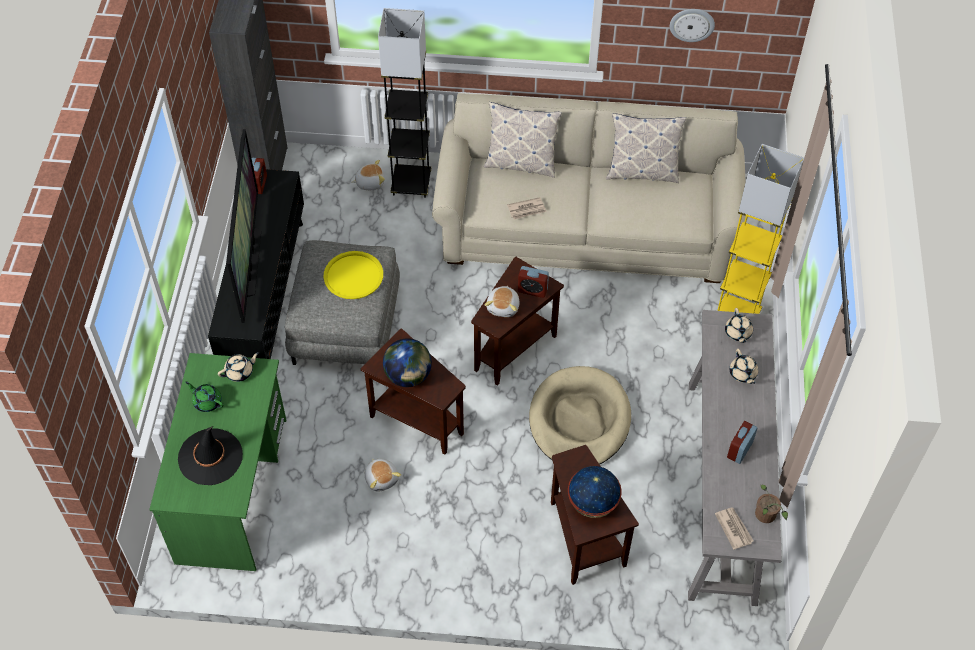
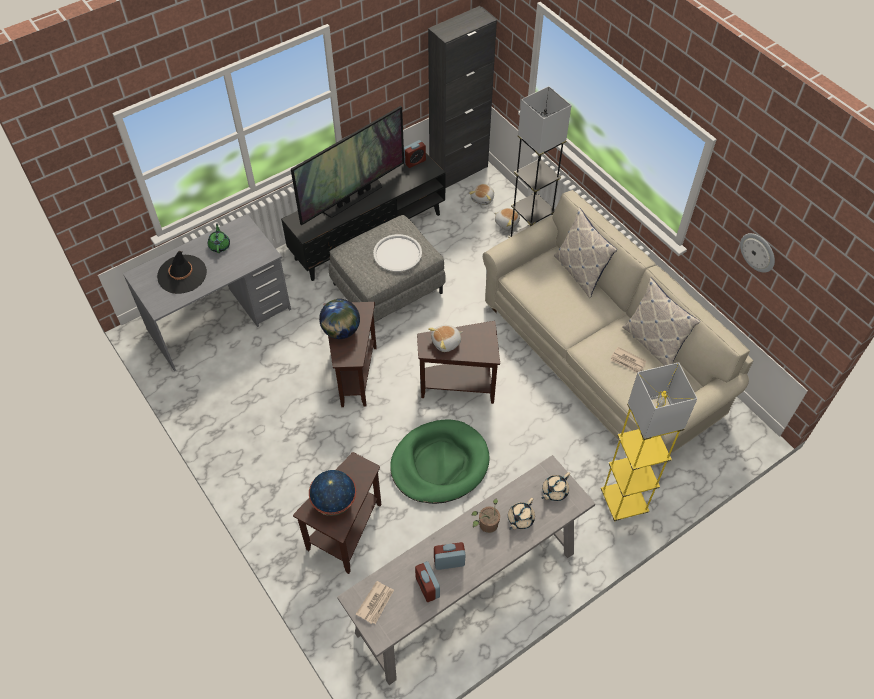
camera: 50 degrees right, 0 degrees up
(233, 490) = (220, 320): green desk -> grey desk
(240, 372) = (255, 245): beige teapot -> none
(353, 276) = (397, 253): yellow tray -> white tray
(382, 478) = (293, 386): plush toy -> plush toy (483, 198)
(527, 210) = (545, 302): newspaper -> newspaper (628, 362)
(532, 290) = (476, 349): alarm clock -> alarm clock (427, 587)
(579, 420) = (439, 464): beige dog bed -> green dog bed
(766, 517) = (405, 619): potted plant -> potted plant (486, 525)

